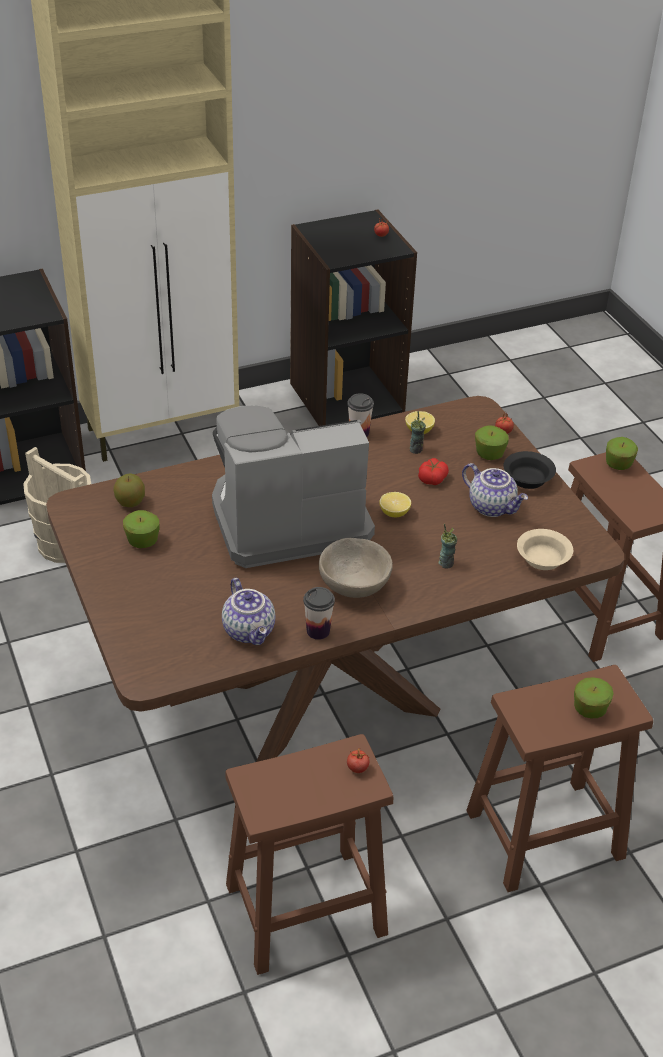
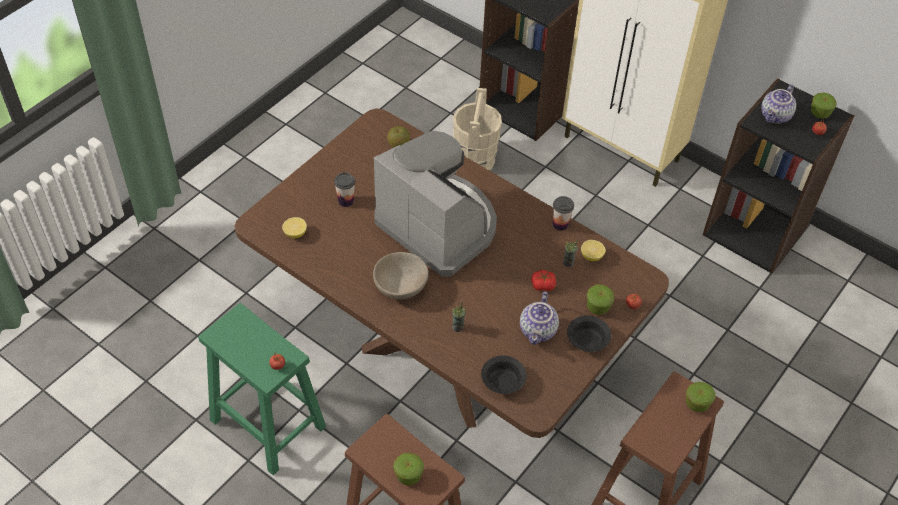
camera: 60 degrees right, 10 degrees up
(142, 541) = (367, 168): apple -> apple (820, 113)
(250, 631) = (324, 254): teapot -> teapot (776, 116)
(303, 911) = (266, 422): brown stool -> green stool
(318, 631) = (346, 286): cup -> cup (346, 201)
(394, 513) = (488, 279): lemon -> lemon (295, 233)
(543, 560) = (502, 382): beige bowl -> black bowl

